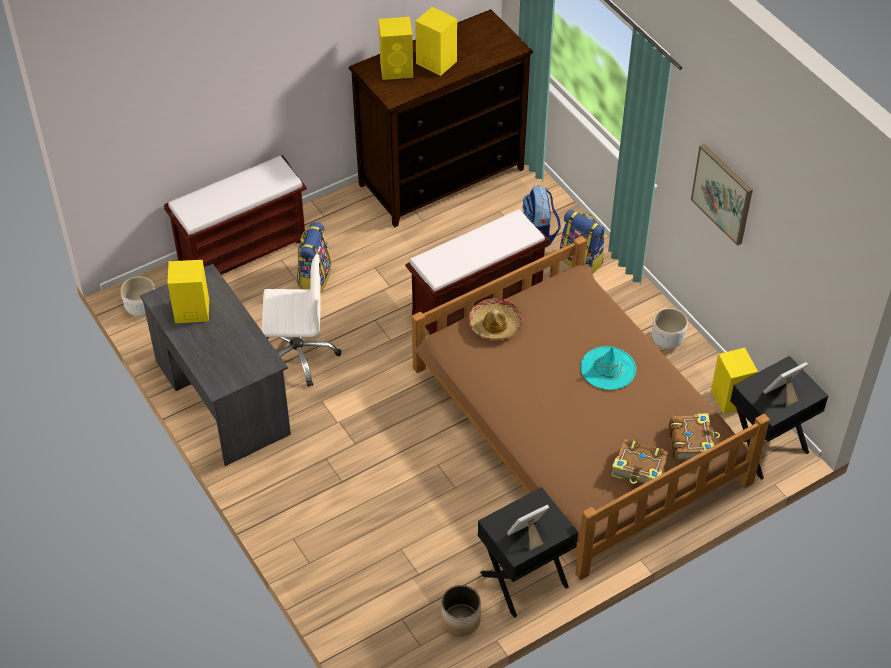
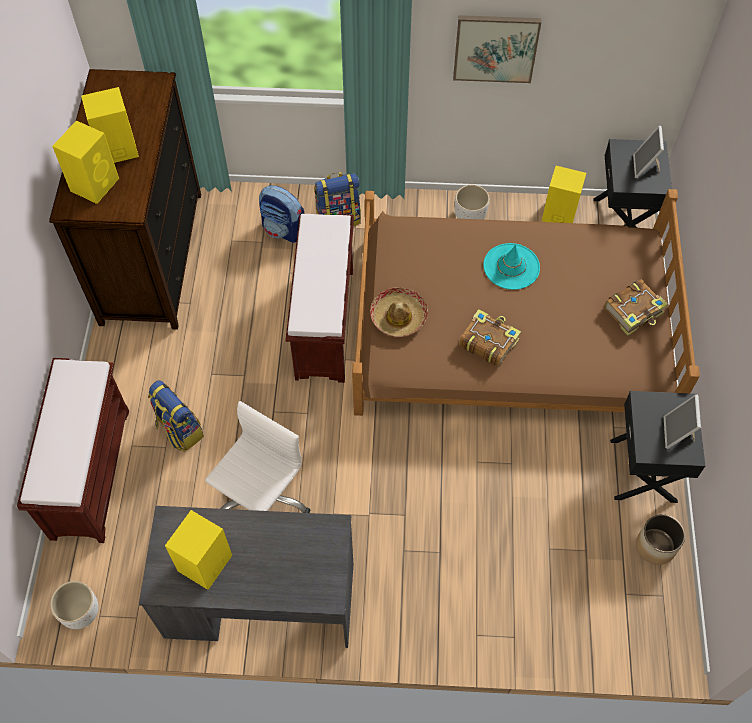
camera: 55 degrees left, 10 degrees up
(691, 442) = (629, 259): book -> book (488, 342)

